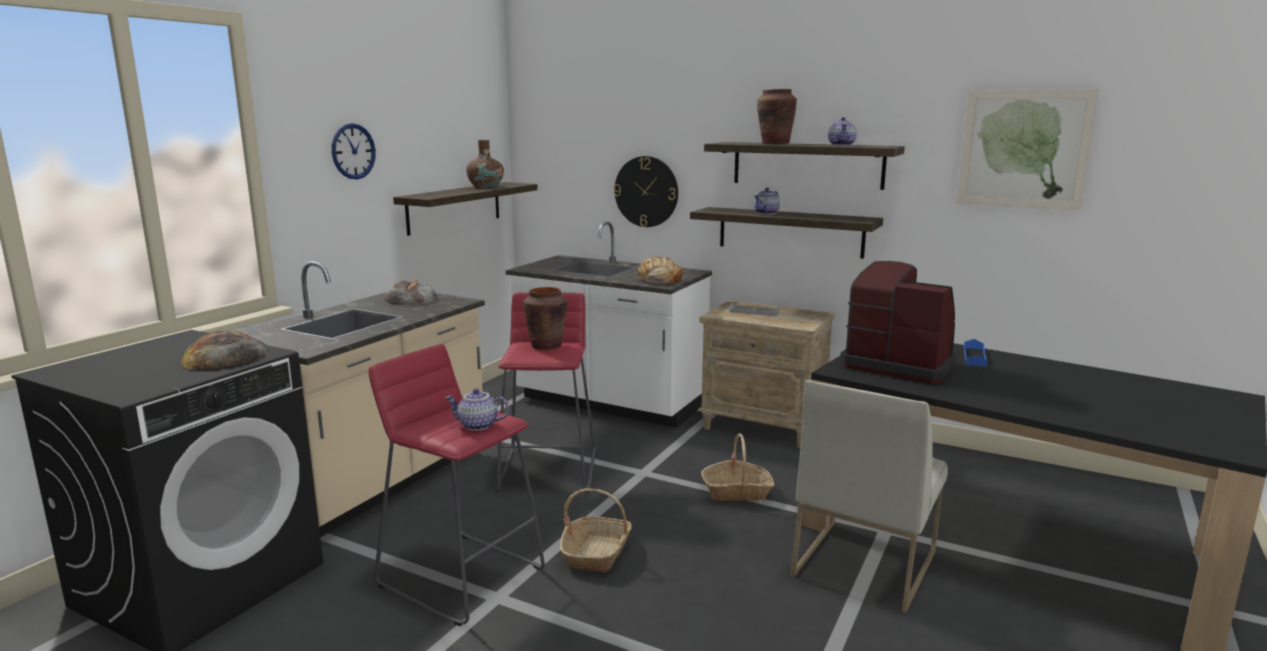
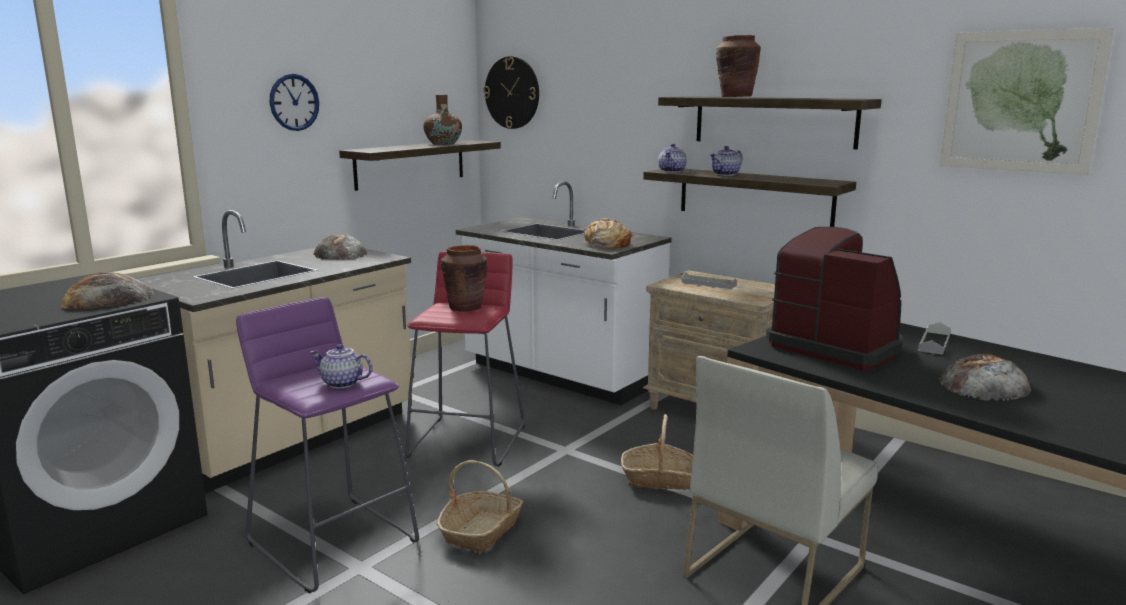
camera: 10 degrees right, 0 degrees up
(462, 575) = (334, 541): red stool -> purple stool
(646, 191) = (607, 150): wall clock -> wall clock (512, 92)
(841, 145) = (808, 98): teapot -> teapot (672, 171)
(974, 356) = (934, 342): blue tray -> grey tray
(1031, 390) = (984, 384): none -> bread

